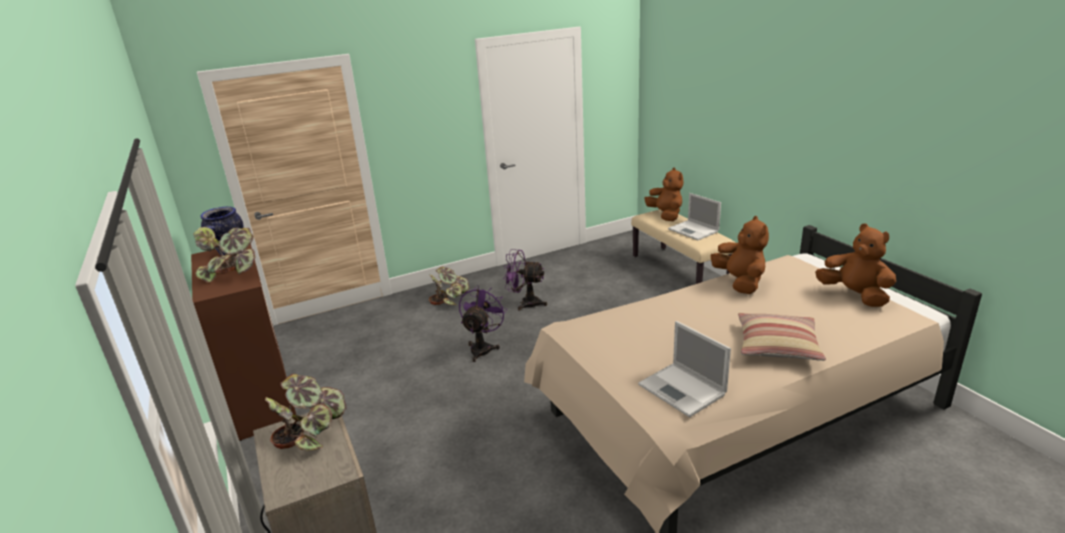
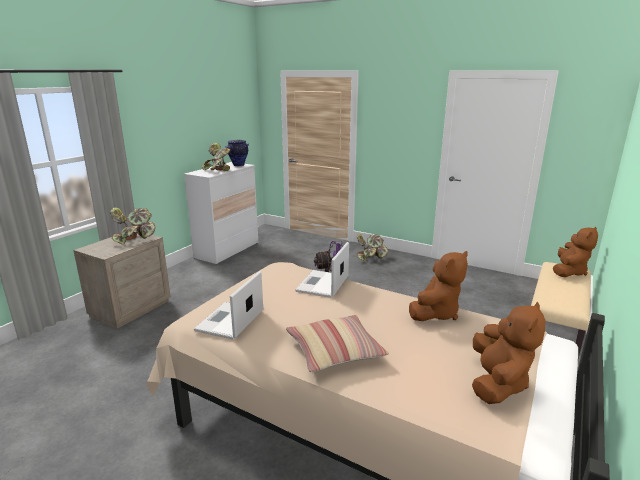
camera: 55 degrees right, 5 degrees down
(263, 399) = (227, 250): brown dresser -> white dresser
(525, 303) = (400, 282): purple fan -> none
(694, 230) = (563, 291): laptop -> laptop (322, 284)

